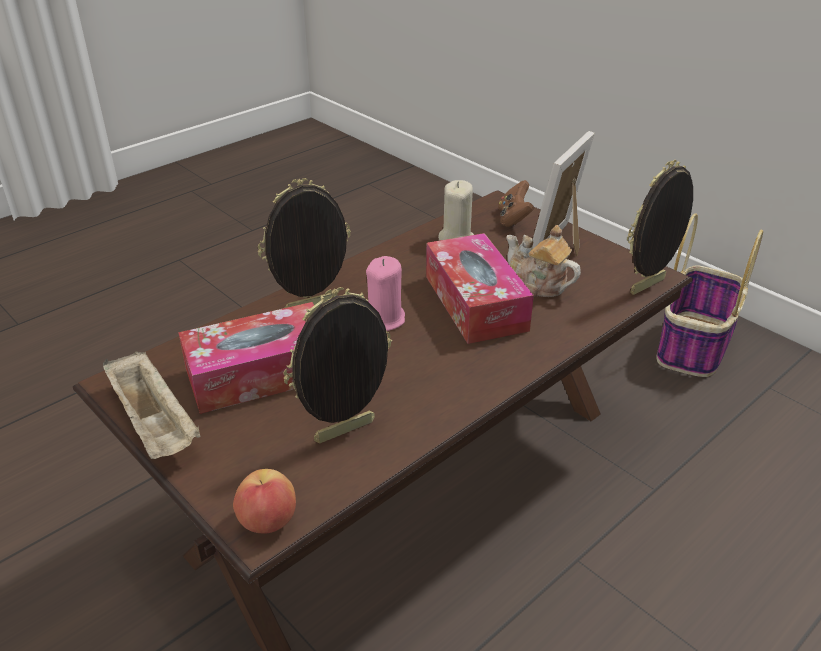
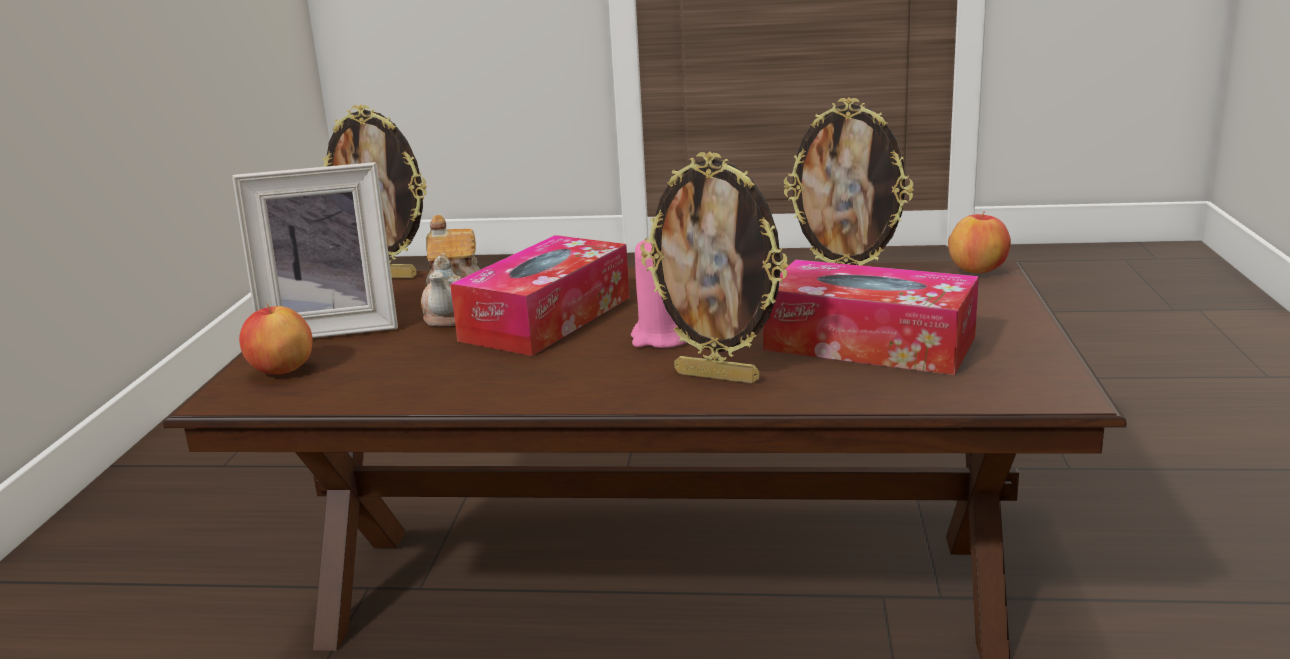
camera: 130 degrees left, 15 degrees down
(155, 424) = (1033, 345): beige tray -> none
(455, 237) = (393, 379): beige candle -> none
(513, 218) = (281, 370): brown game controller -> apple
(694, 346) = (160, 526): basket -> none

